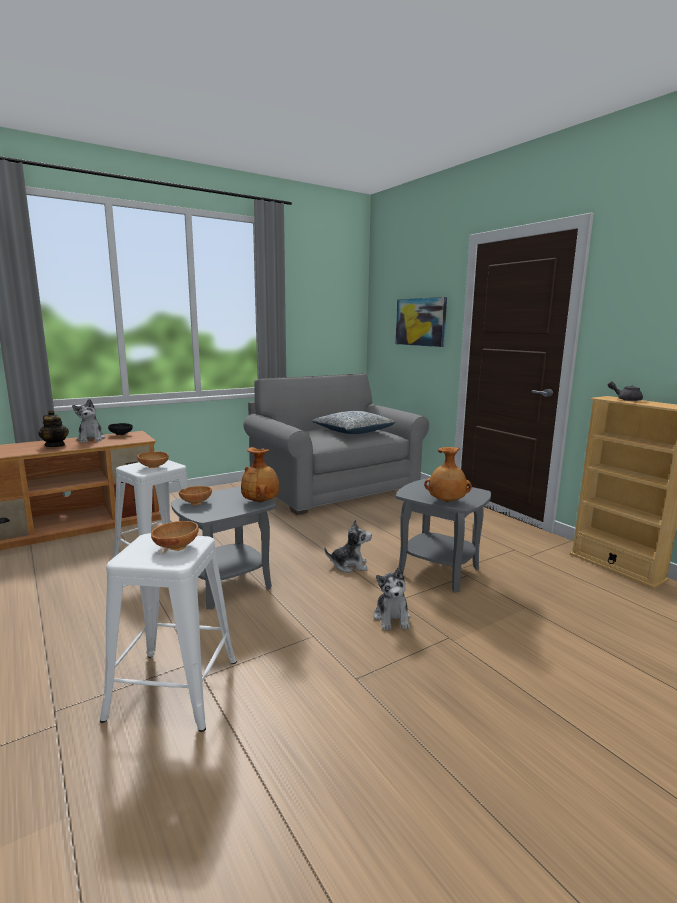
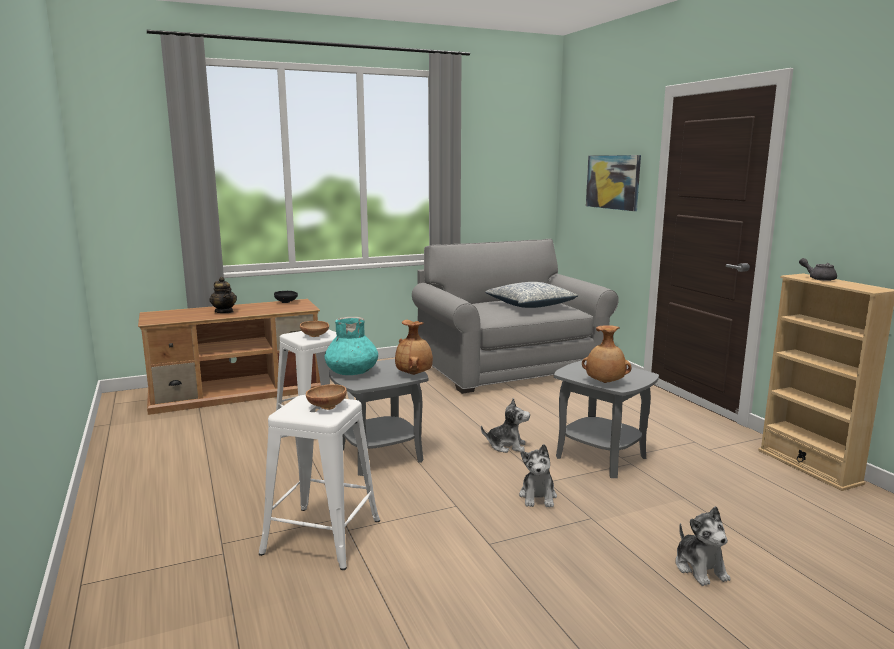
camera: 10 degrees right, 0 degrees up
(91, 439) = (257, 306): plush toy -> plush toy (700, 568)
(196, 502) = (352, 372): brown bowl -> turquoise vase

